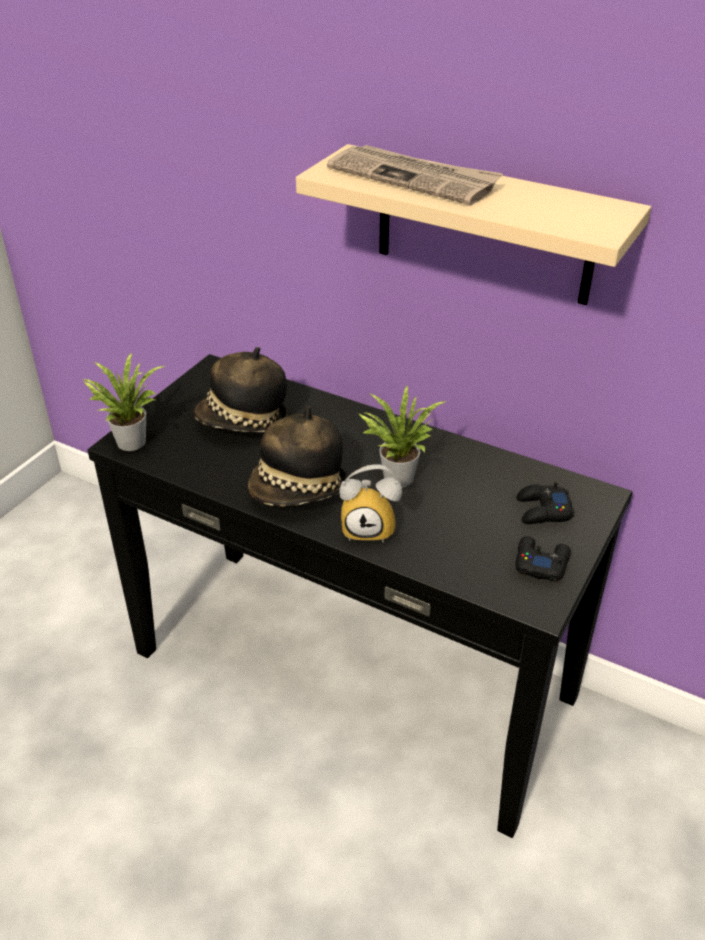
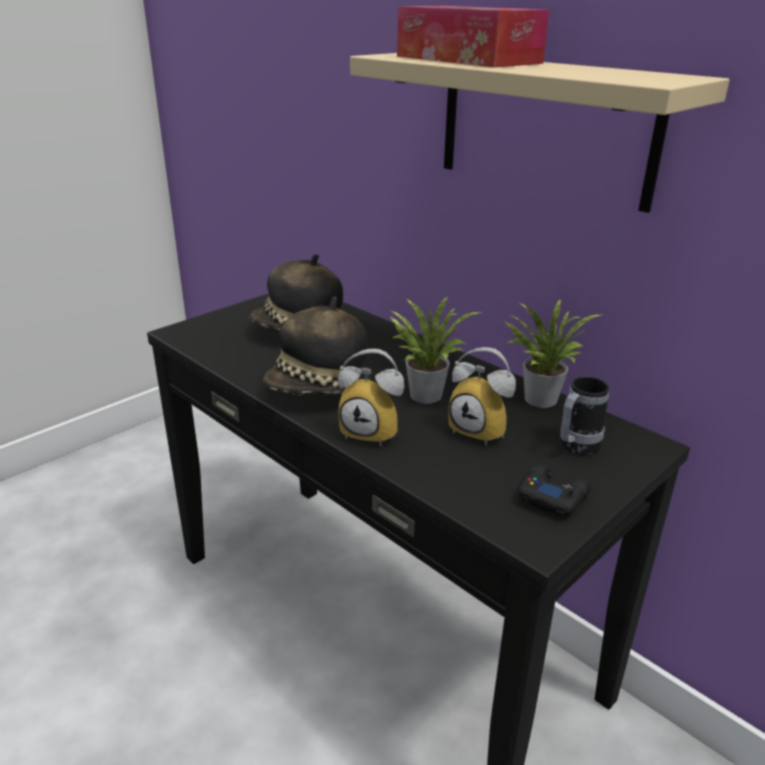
camera: 15 degrees right, 10 degrees down
(130, 440) = (188, 331): potted plant -> potted plant (538, 397)
(414, 178) = (467, 60): newspaper -> tissue box
(462, 508) = (482, 431): none -> alarm clock
(543, 511) = (574, 448): black game controller -> mug

